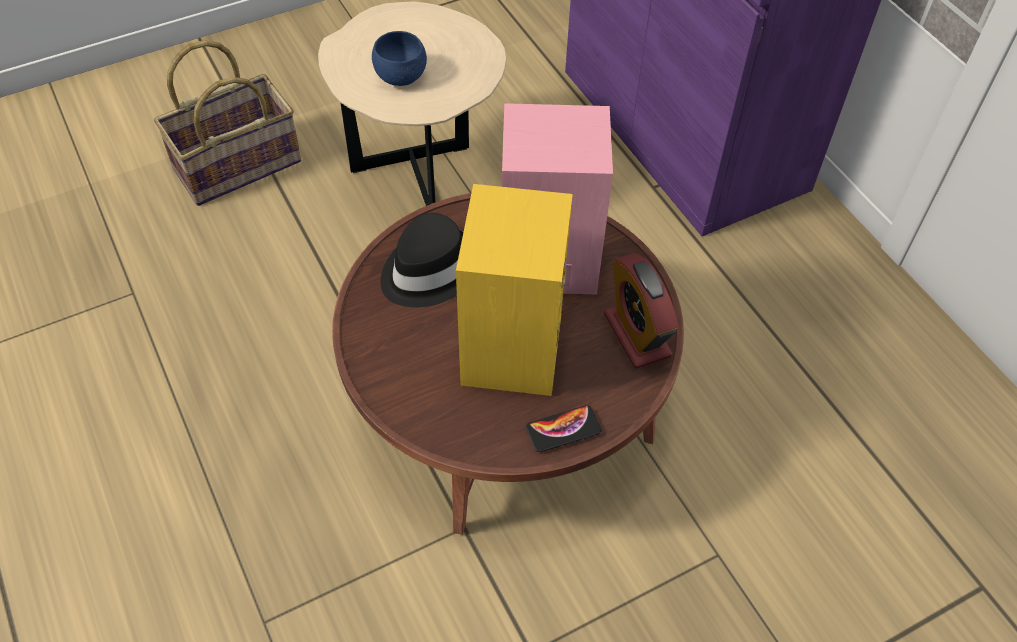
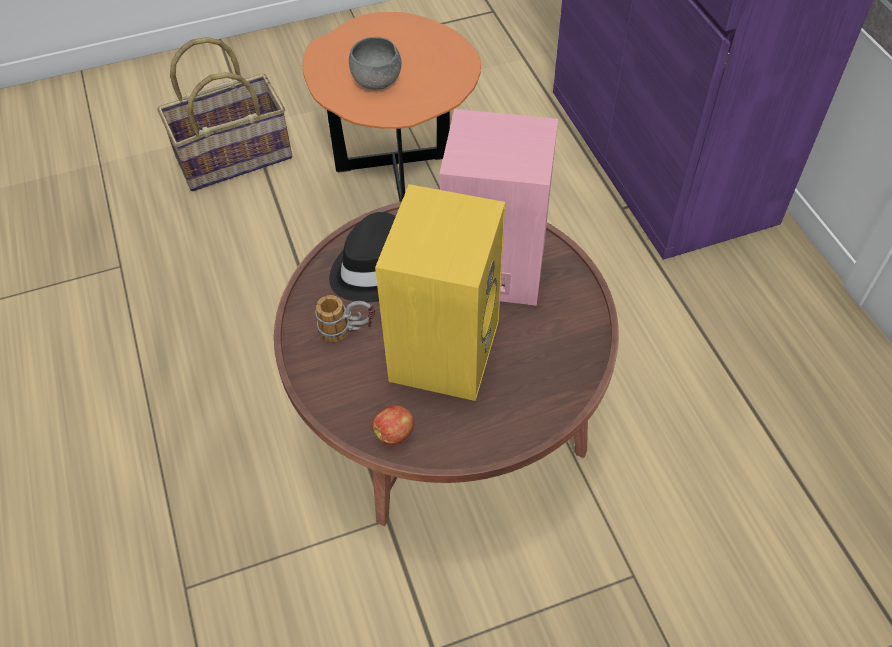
camera: 10 degrees right, 0 degrees up
(401, 77) = (377, 81): blue bowl -> grey bowl
(410, 338) = (348, 331): none -> mug
(421, 185) = (400, 188): beige side table -> orange side table
(476, 436) = (395, 433): none -> apple
(563, 429) = (481, 435): phone -> none
(637, 335) = (569, 349): alarm clock -> none

